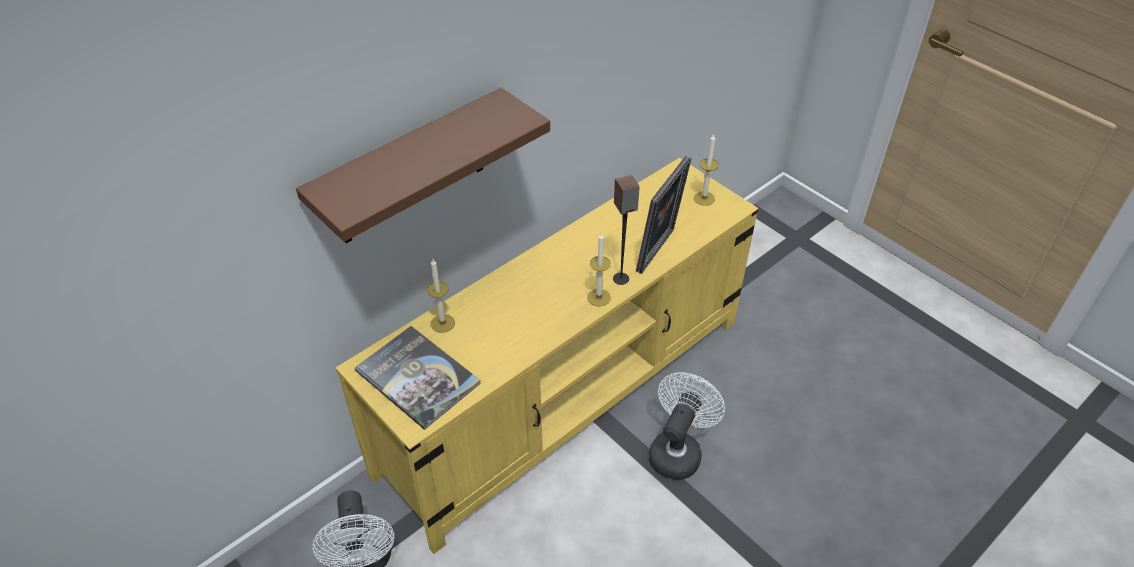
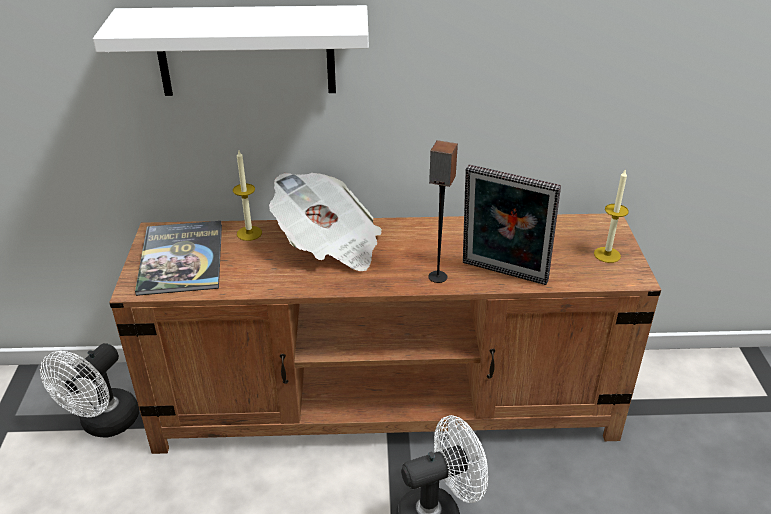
camera: 40 degrees right, 10 degrees down
(410, 170) = (246, 51): brown shelf -> white shelf
(517, 297) = (329, 245): none -> newspaper
(566, 394) = (387, 403): yellow tv stand -> brown tv stand
(599, 297) = (398, 280): candle -> none
(659, 252) = (502, 275): picture frame -> picture frame turned 45 degrees clockwise

